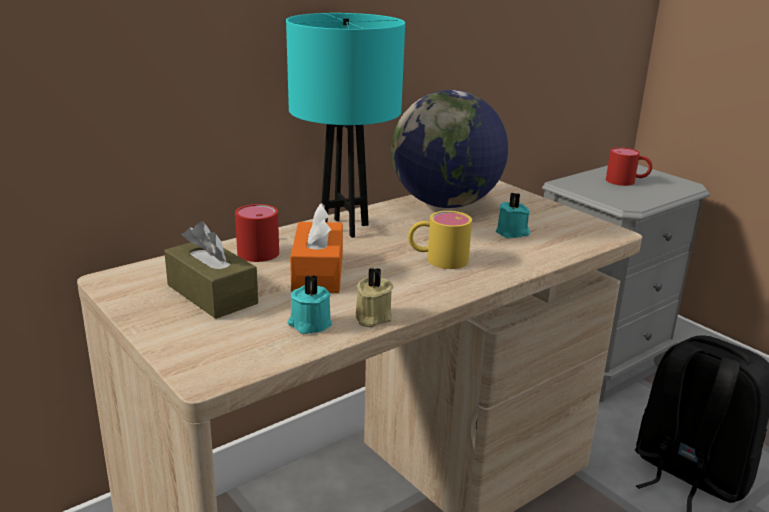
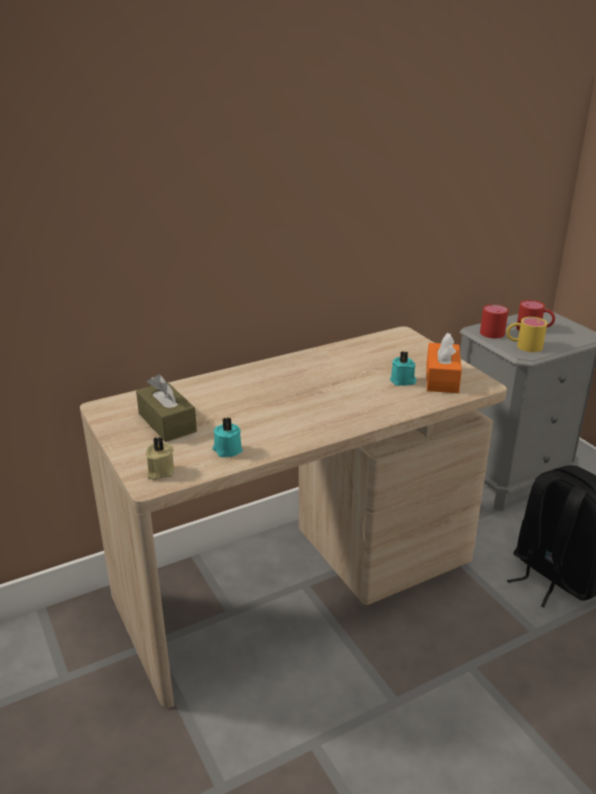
camera: 10 degrees right, 5 degrees up
(259, 249) = (208, 386): red mug -> red mug (492, 330)
(318, 273) = (244, 409): orange tissue box -> orange tissue box (442, 378)
(343, 227) = (275, 370): turquoise table lamp -> none
(371, 317) = (271, 447): beige candle -> beige candle (159, 472)
(437, 259) = (335, 402): yellow mug -> yellow mug (523, 346)
(446, 204) = (361, 352): globe -> none

